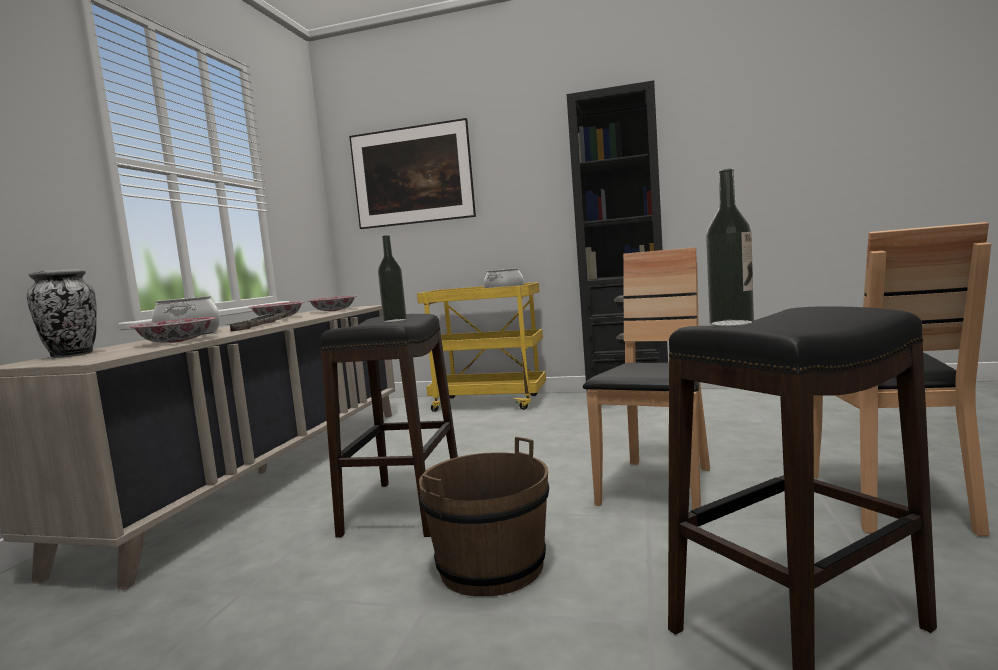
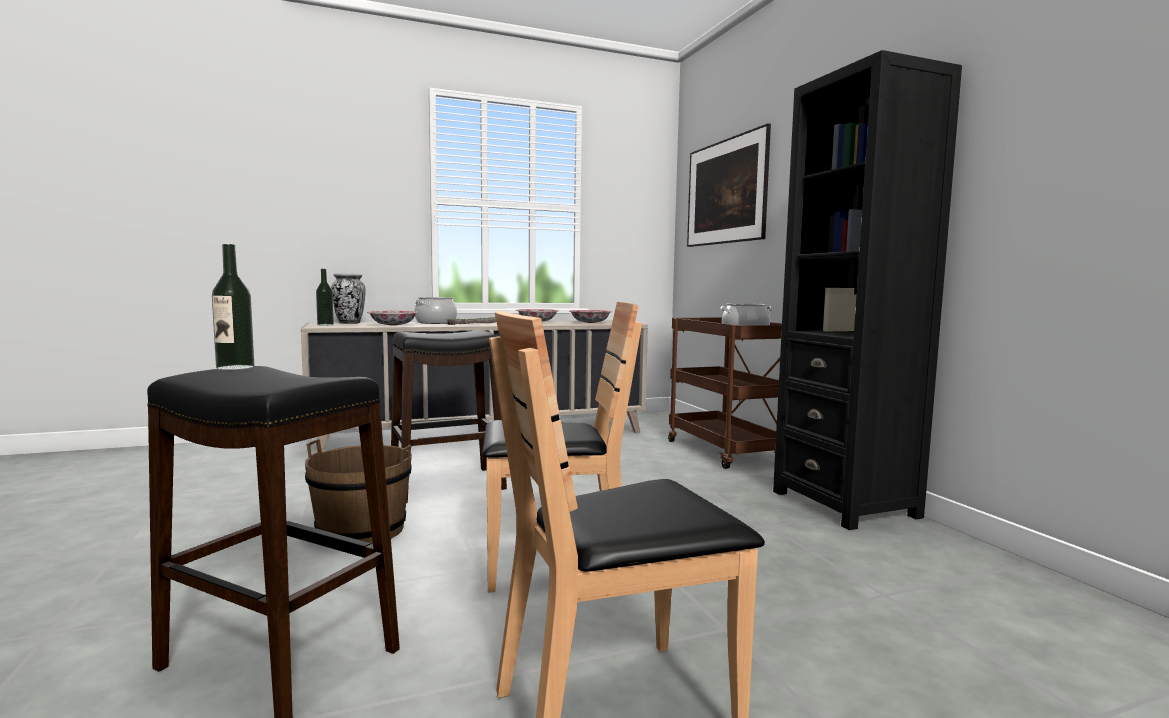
camera: 55 degrees right, 0 degrees up
(395, 320) = (447, 334): bottle -> bottle (325, 324)
(490, 403) = (726, 452): yellow cart -> brown cart

